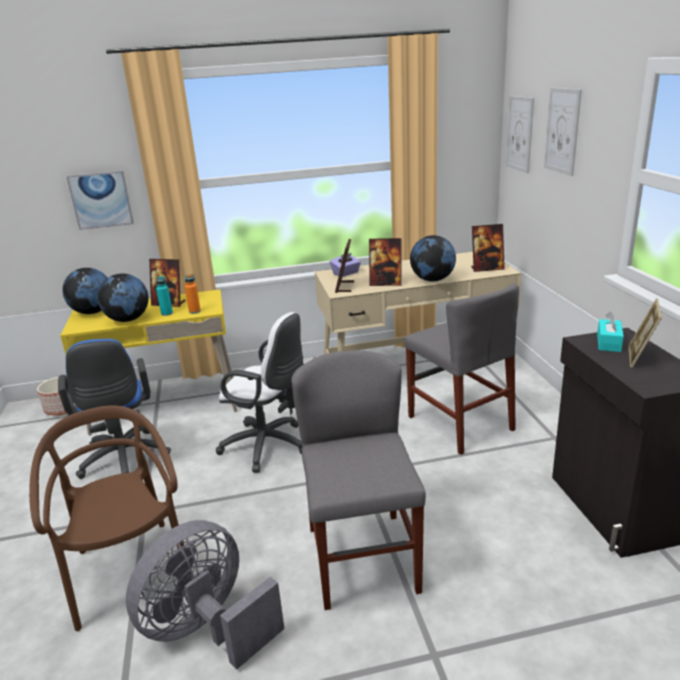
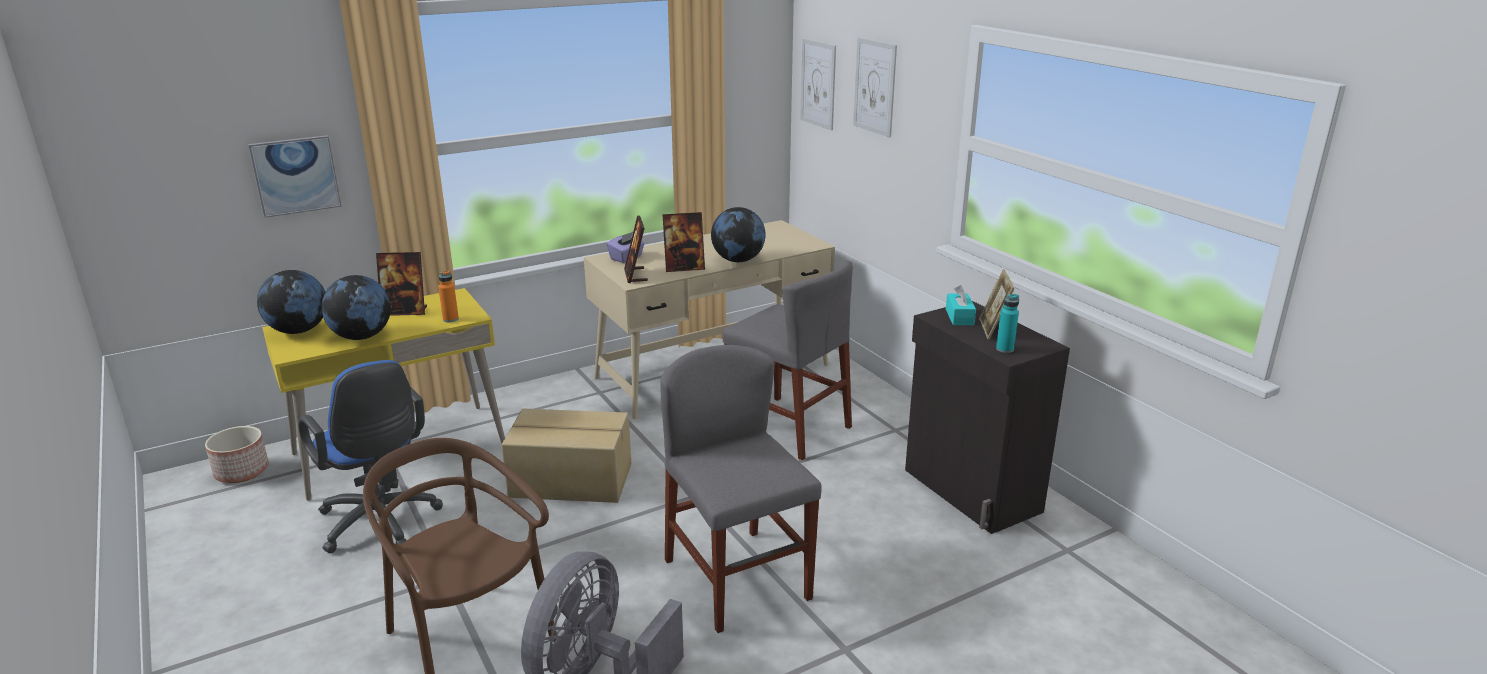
camera: 20 degrees left, 0 degrees up
(167, 313) = (412, 324): turquoise bottle -> turquoise bottle (1004, 349)
(269, 446) = (571, 481): white office chair -> cardboard box
(487, 268) = (794, 243): picture frame -> none

